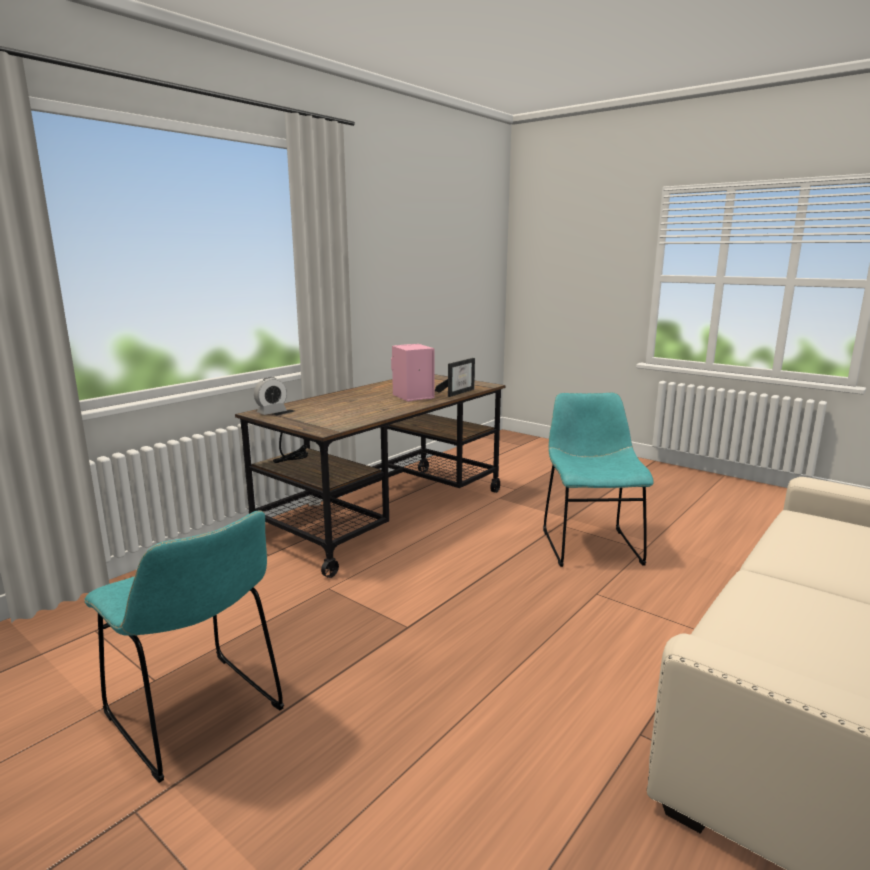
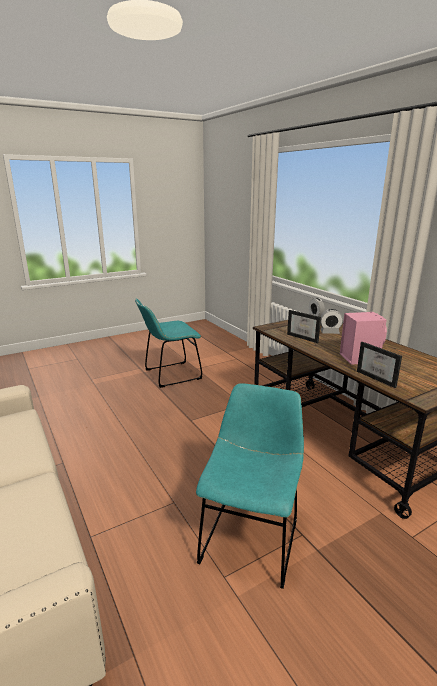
camera: 110 degrees right, 5 degrees up
(329, 406) = (329, 332): none -> alarm clock
(359, 413) = (304, 337): none -> picture frame
(589, 544) = (251, 537): turquoise chair -> turquoise chair turned 90 degrees counterclockwise

